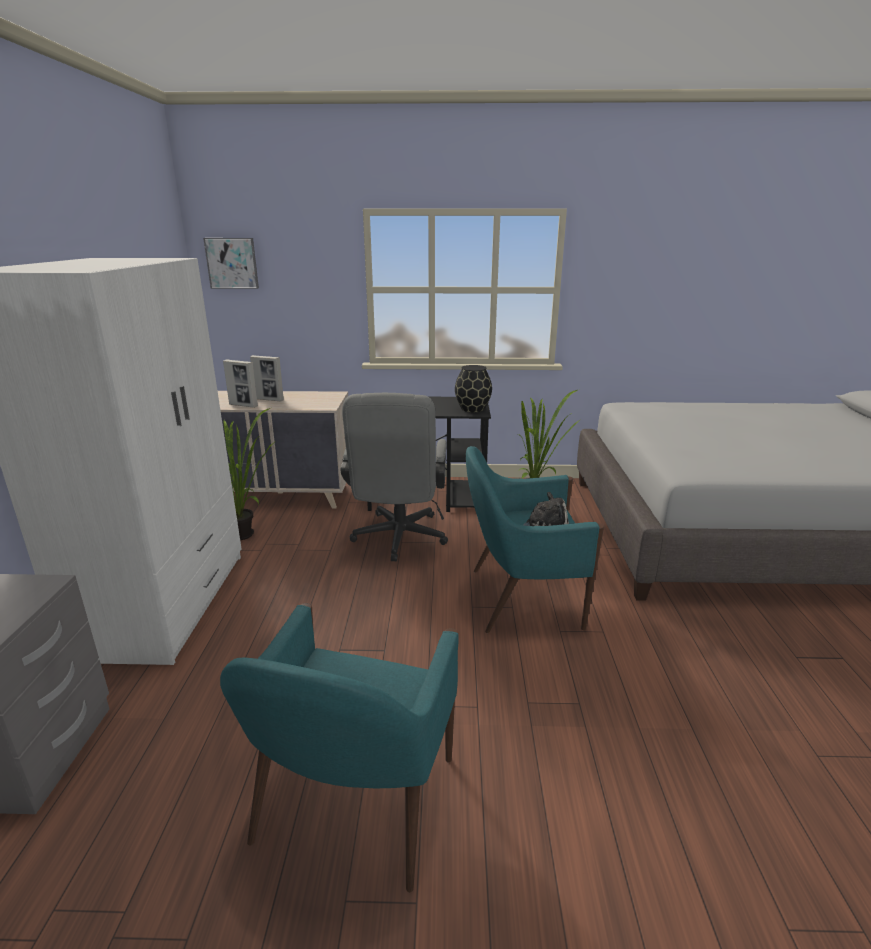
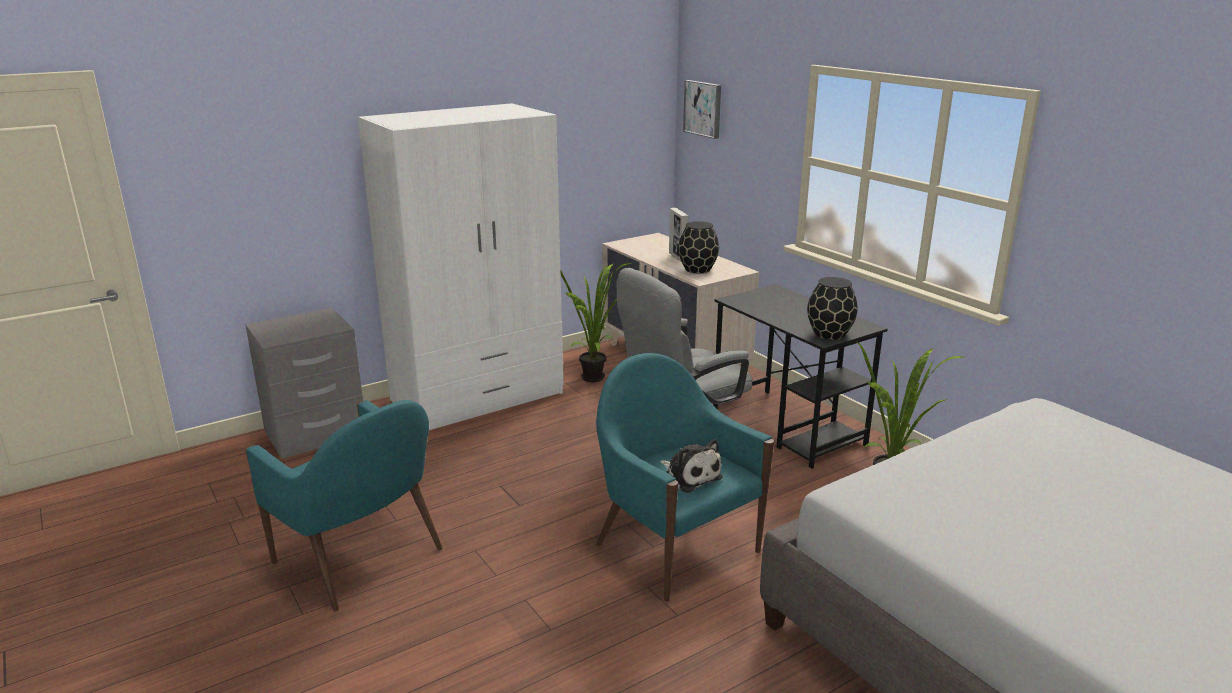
camera: 55 degrees right, 0 degrees up
(243, 405) = (647, 255): picture frame -> none
(305, 402) = (697, 269): none -> black vase
(354, 803) = (360, 558): turquoise armchair -> turquoise armchair turned 120 degrees counterclockwise

